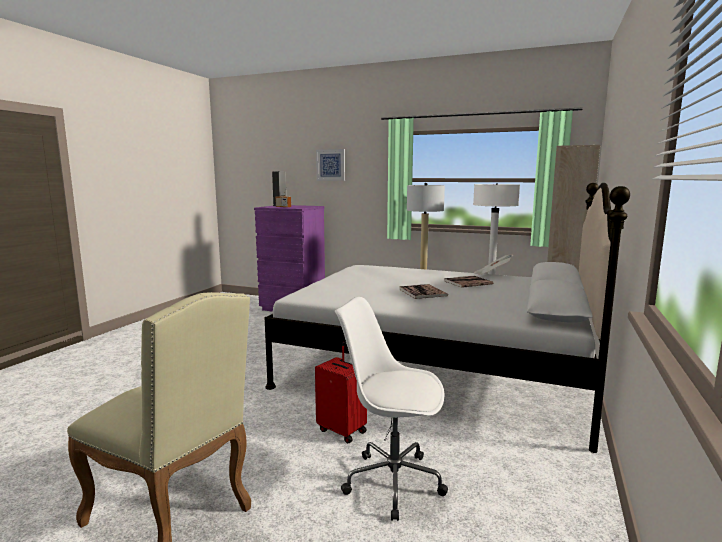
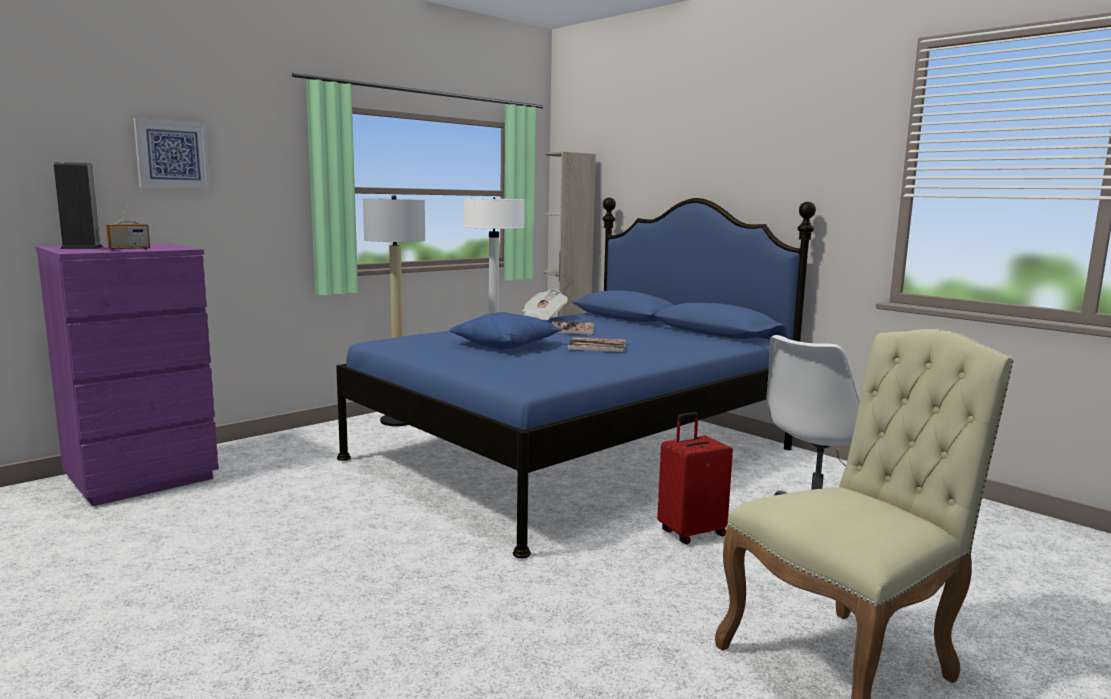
camera: 65 degrees left, 0 degrees up
(391, 280) = (506, 345): none -> blue pillow
(436, 370) = (574, 454): white bed -> blue bed

